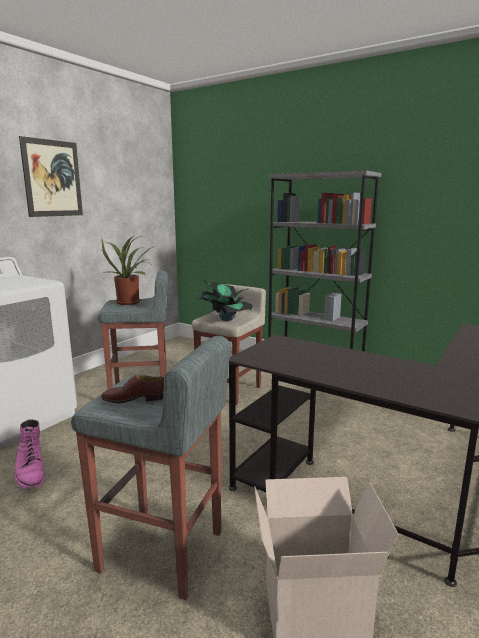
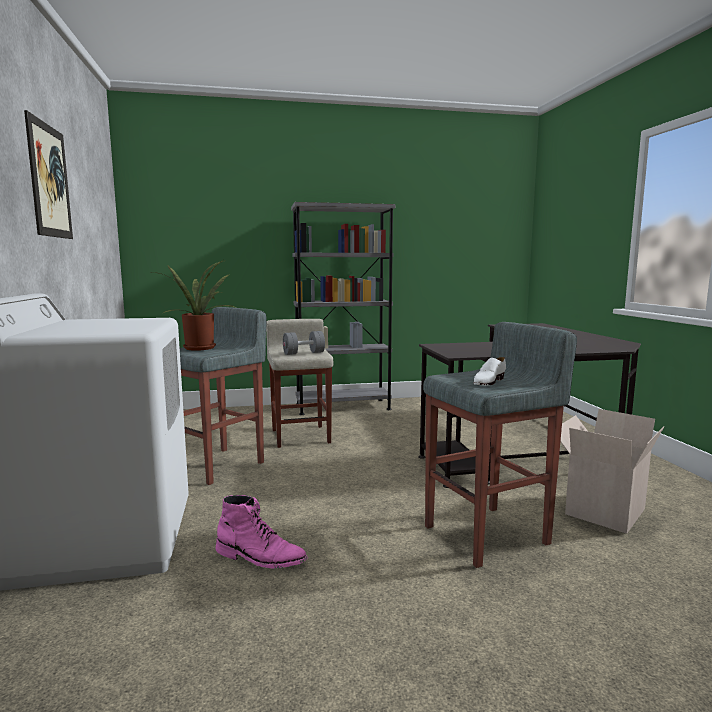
camera: 45 degrees left, 5 degrees down
(134, 399) = (488, 382): brown shoe -> white shoe
(227, 319) = (304, 353): potted plant -> grey dumbbell

